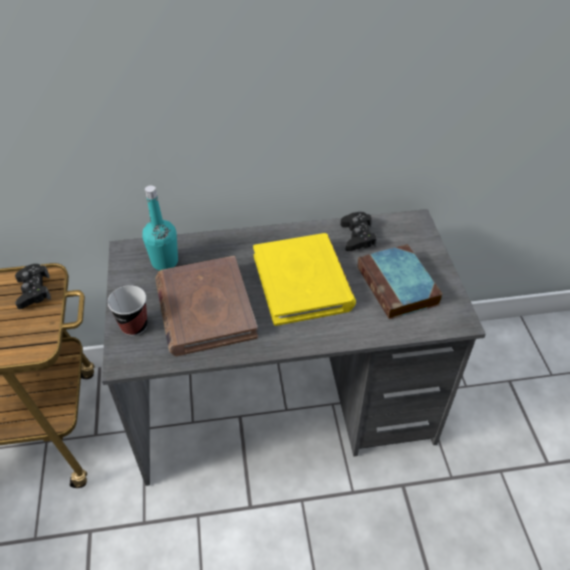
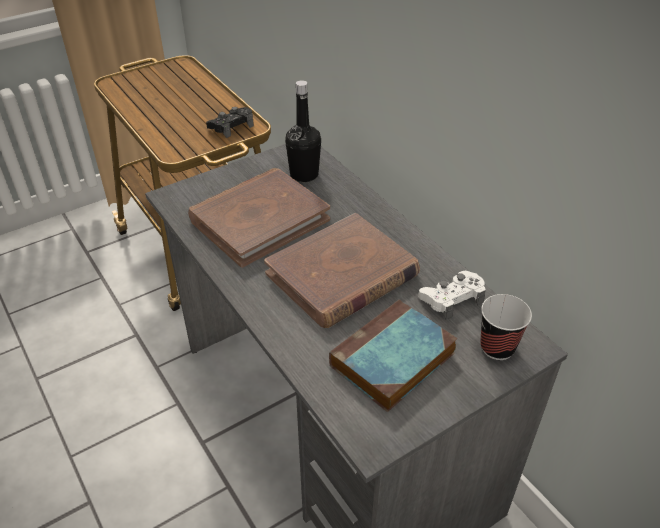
camera: 65 degrees right, 5 degrees down
(134, 326) = (214, 186): cup -> cup (497, 347)
(165, 262) = (304, 174): turquoise bottle -> black bottle
(303, 282) = (342, 275): yellow book -> brown book
(357, 236) = (452, 298): black game controller -> white game controller

